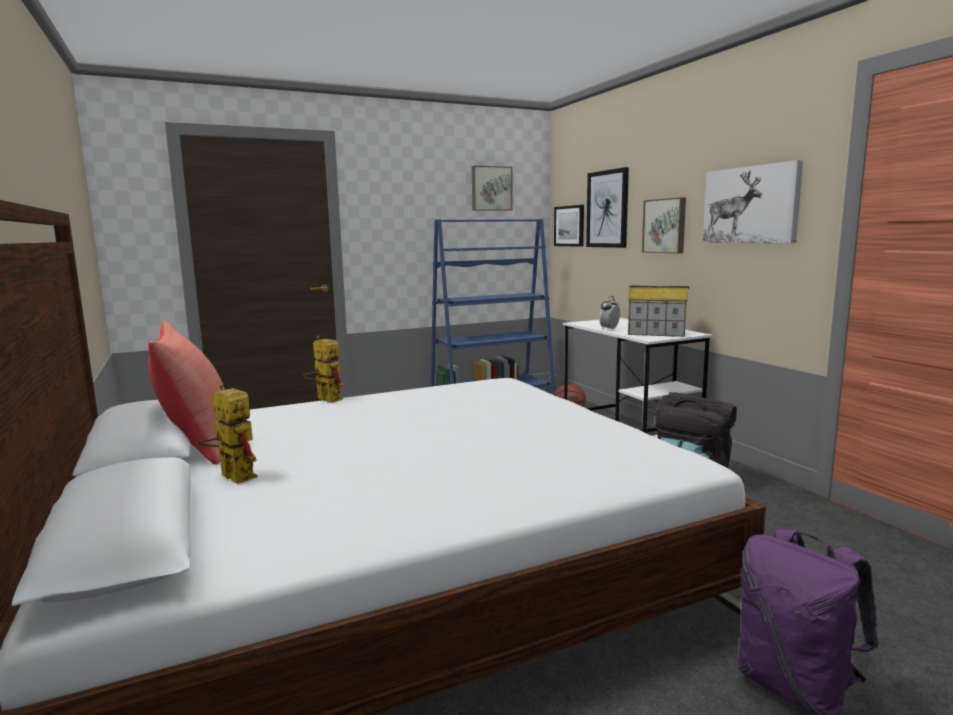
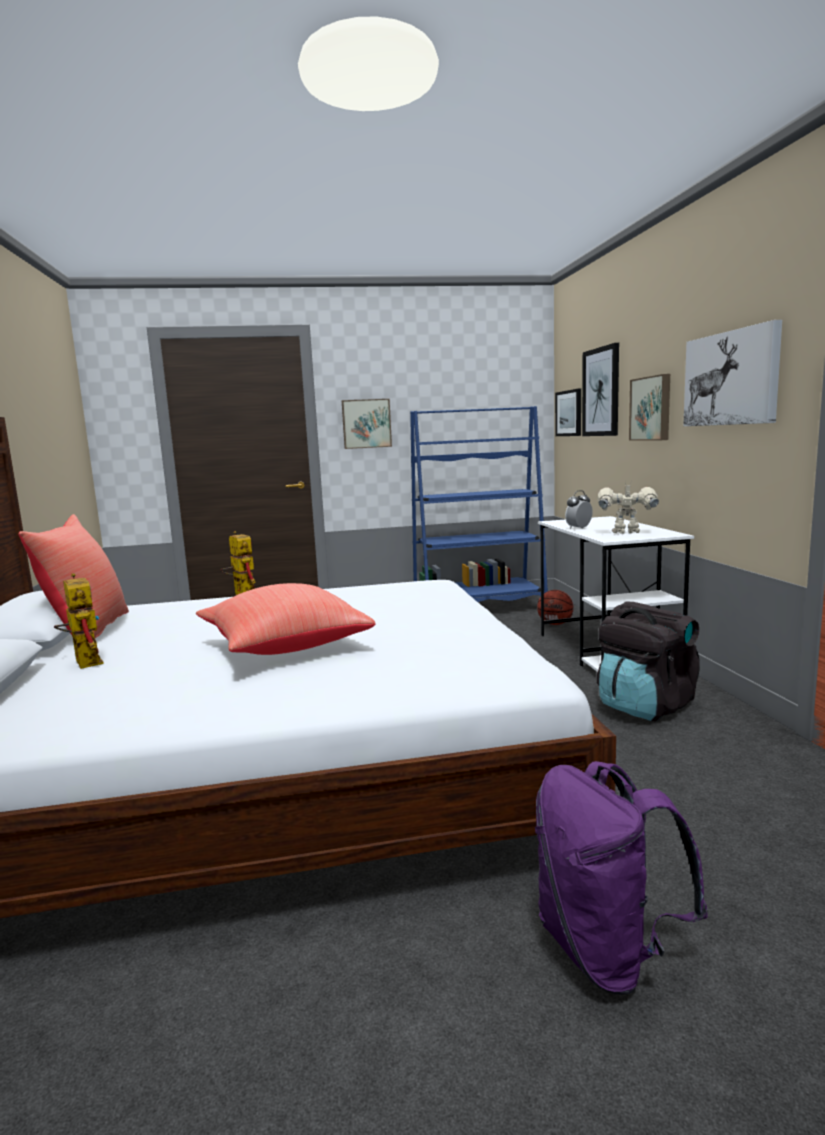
camera: 15 degrees right, 0 degrees up
(435, 449) = (283, 647): none -> red pillow
(491, 188) = (482, 375): picture -> picture (366, 423)
(656, 333) = (626, 533): toy house -> toy robot

